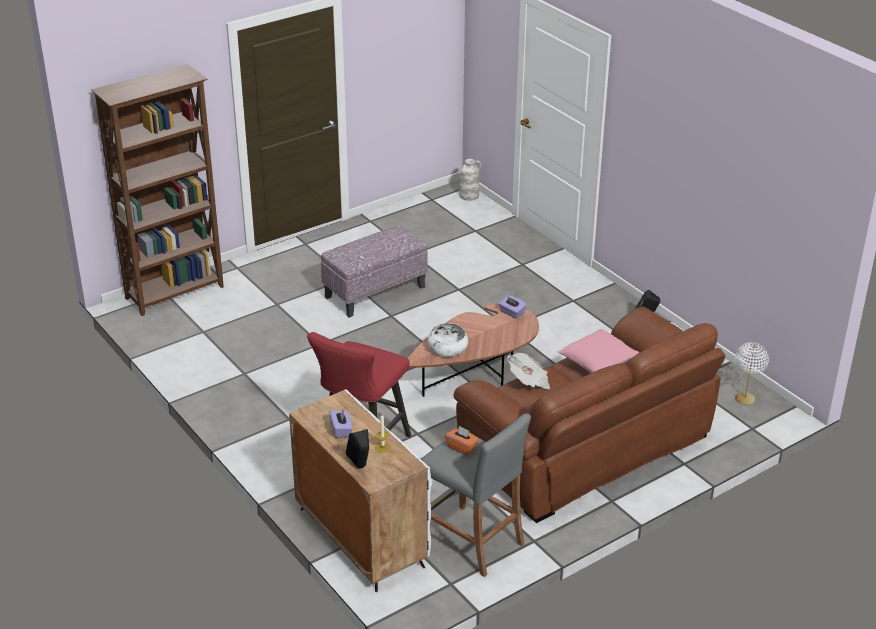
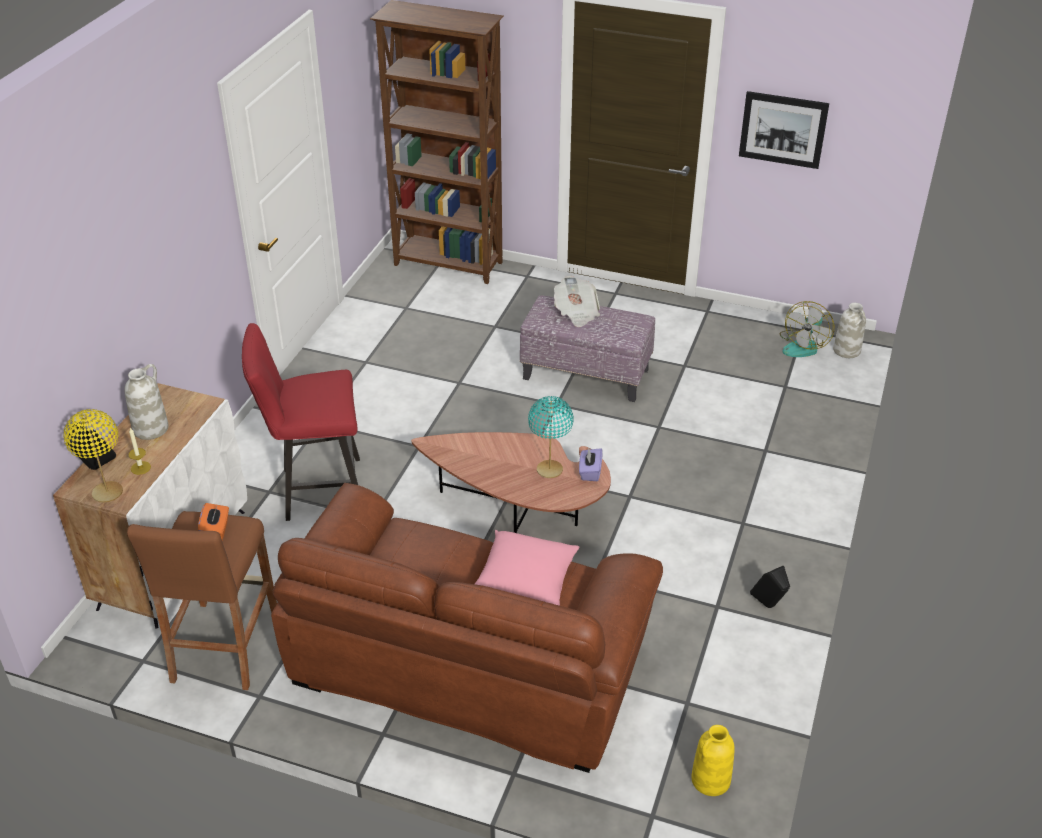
camera: 55 degrees right, 5 degrees up
(341, 430) = (151, 428): purple tissue box -> white vase
(388, 64) = (783, 129): none -> picture
(394, 469) = (107, 493): none -> yellow table lamp
(446, 206) = (803, 345): none -> fan
(447, 349) = (471, 456): white bowl -> none
(472, 541) = (224, 644): grey stool -> brown stool
(494, 326) = (549, 470): none -> turquoise table lamp
(529, 381) = (432, 537): newspaper -> newspaper (576, 312)
(745, 399) = (710, 780): white table lamp -> yellow vase

